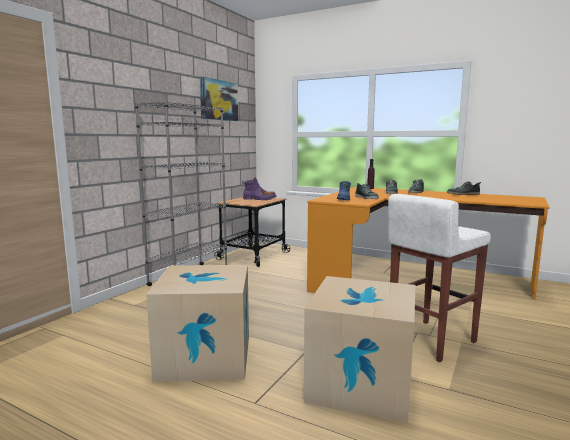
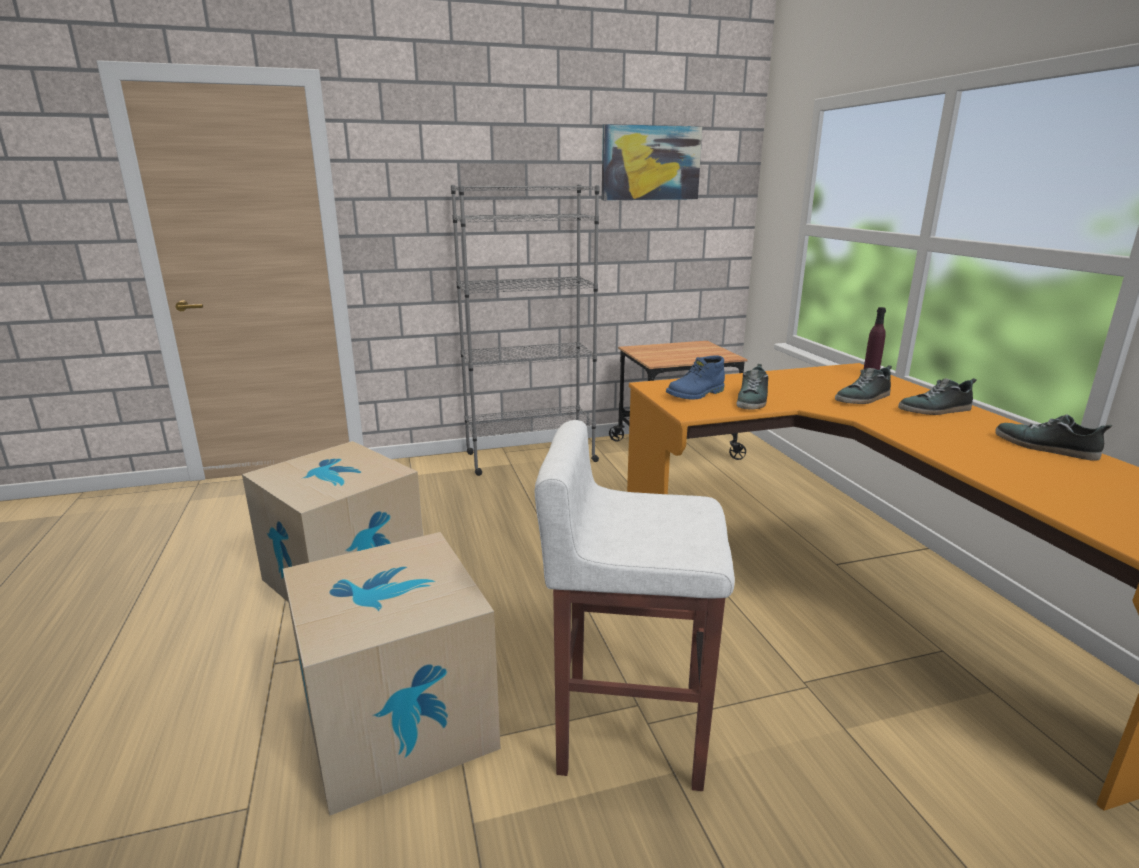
camera: 45 degrees right, 10 degrees up
(259, 199) = (697, 352): purple boot -> none

